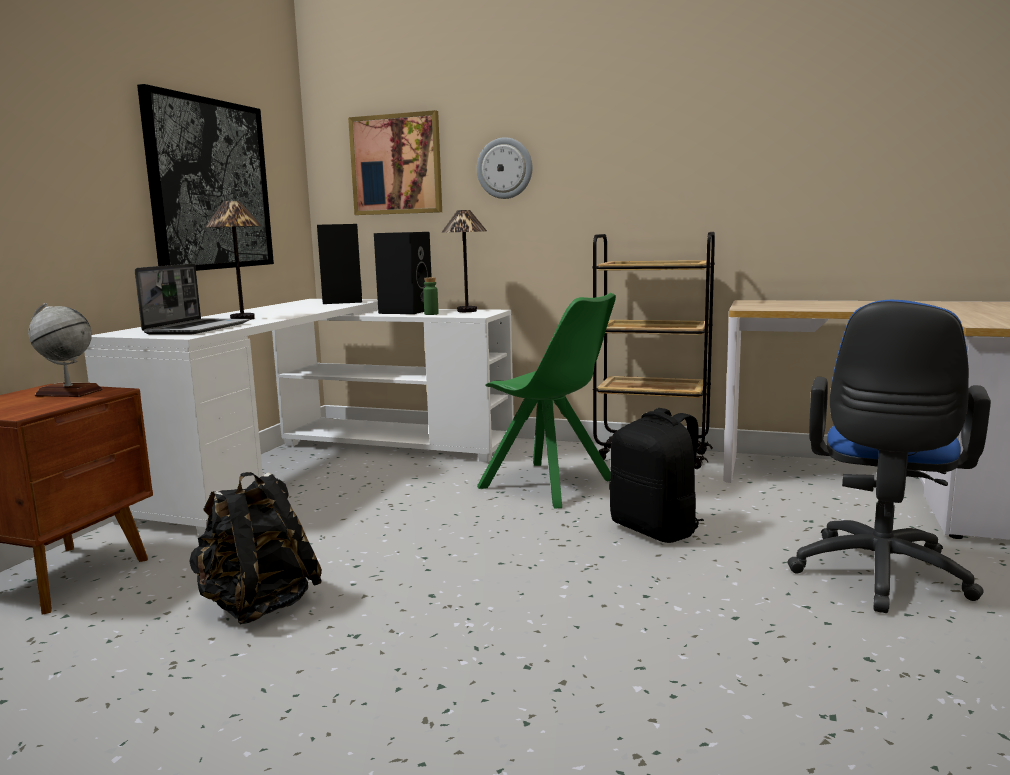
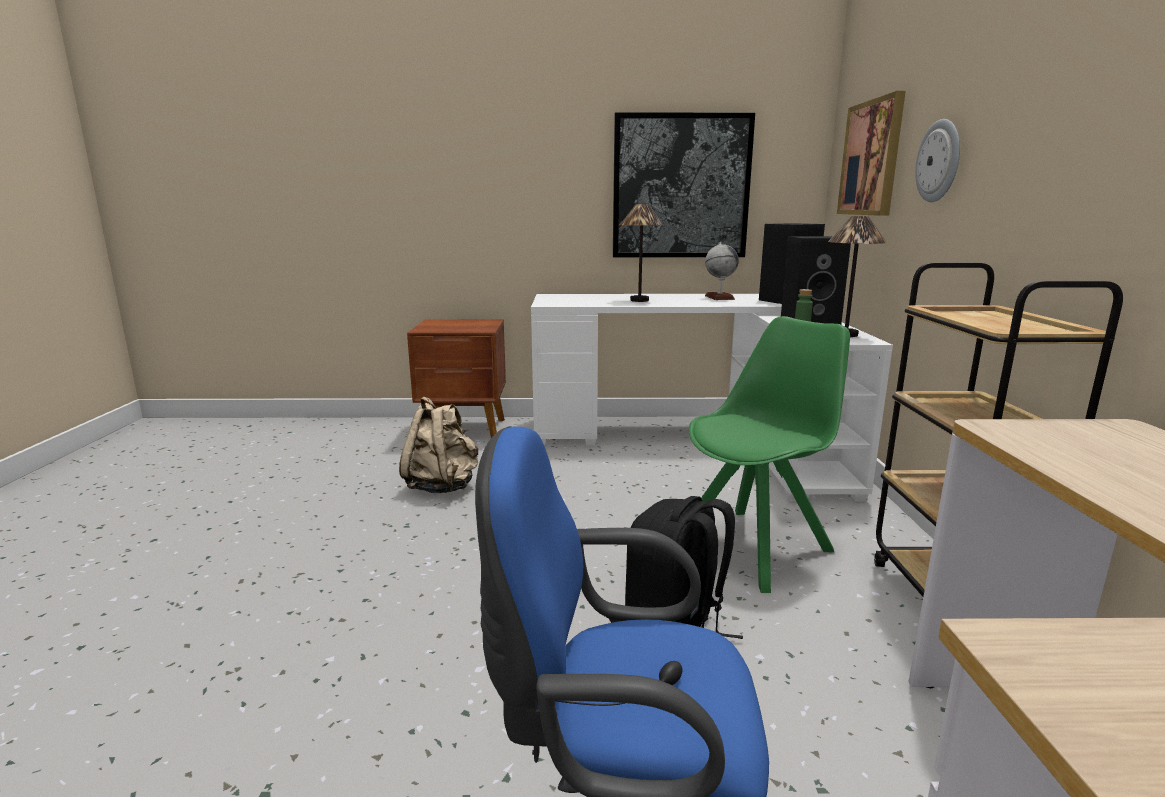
camera: 70 degrees right, 5 degrees up
(68, 393) = (476, 325): globe -> globe (719, 297)
(197, 328) = (581, 301): laptop -> none
(258, 605) = (442, 486): black backpack -> beige backpack
(549, 485) = (754, 546): green chair -> green chair turned 150 degrees counterclockwise

